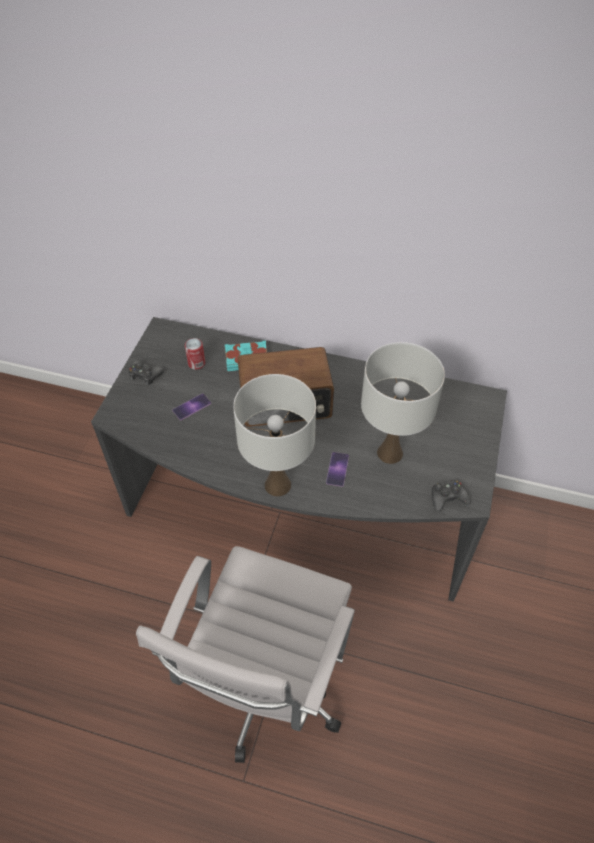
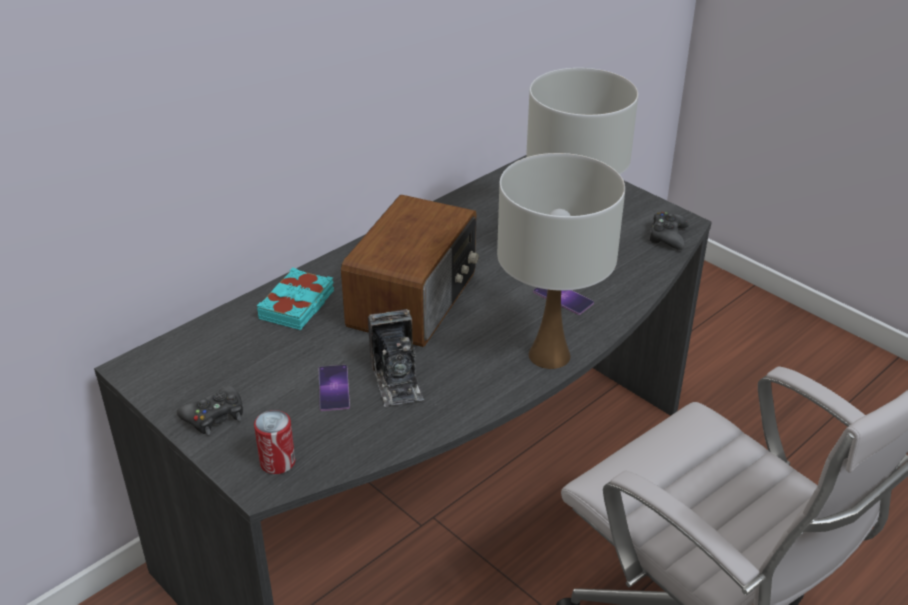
camera: 60 degrees left, 15 degrees down
(196, 363) = (251, 355): can -> can (277, 462)
(214, 428) = (397, 379): none -> camera

